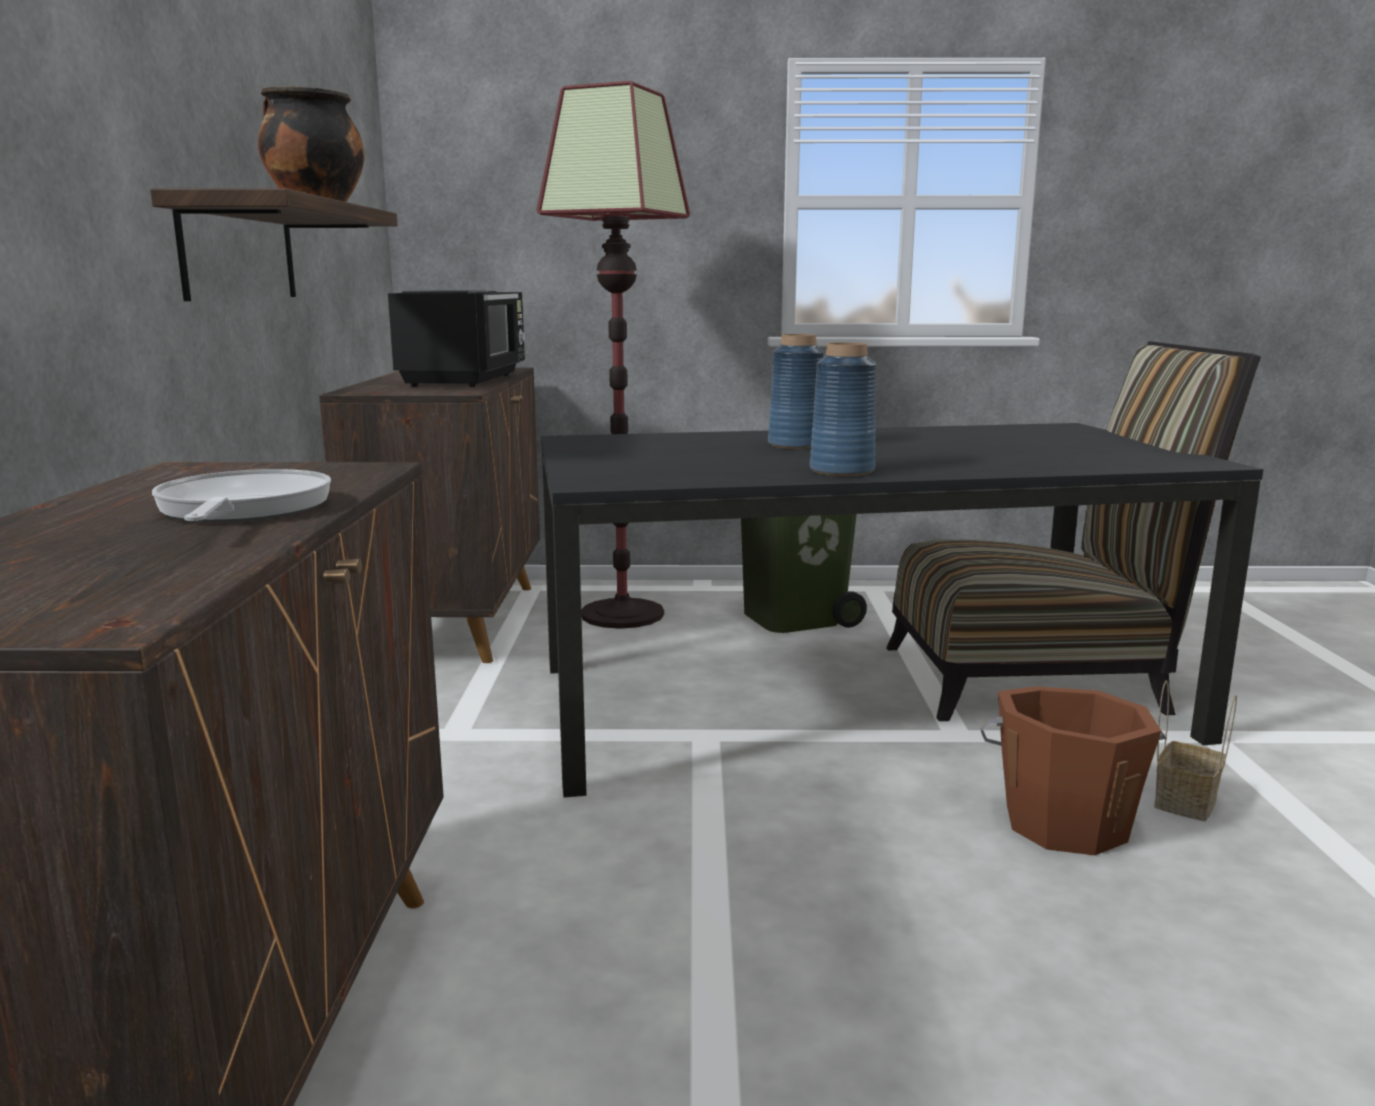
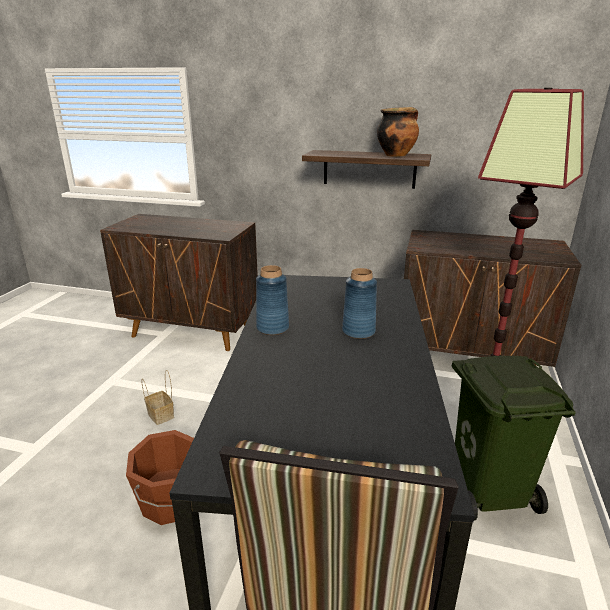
camera: 105 degrees right, 10 degrees up
(242, 509) = (183, 229): frying pan -> none
(466, 380) = (479, 249): black microwave -> none
(1184, 801) = (154, 566): basket -> basket (161, 415)

